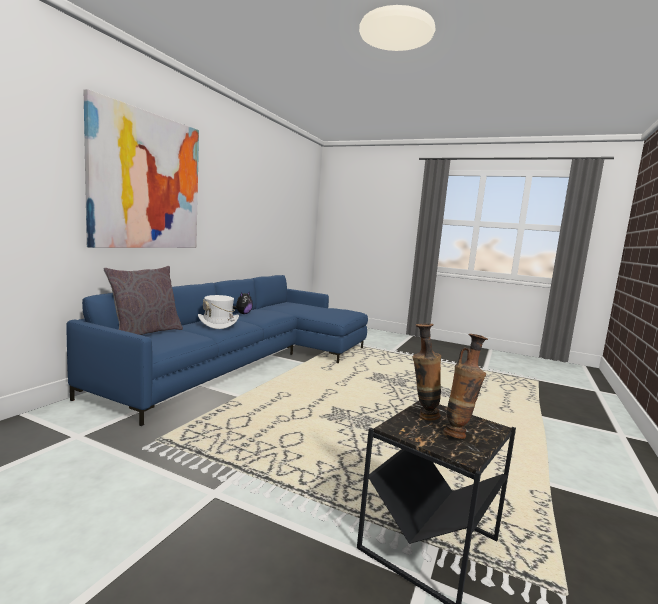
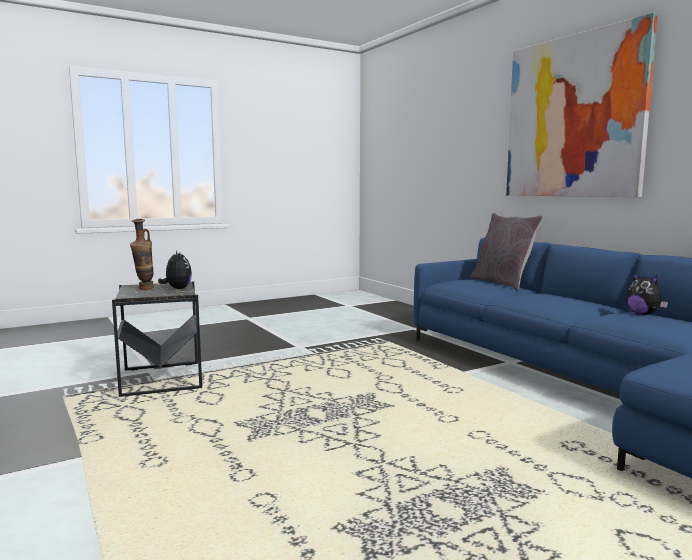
camera: 125 degrees right, 0 degrees up
(218, 323) = (545, 298): white hat -> none
(422, 416) = (177, 289): vase -> plush toy

